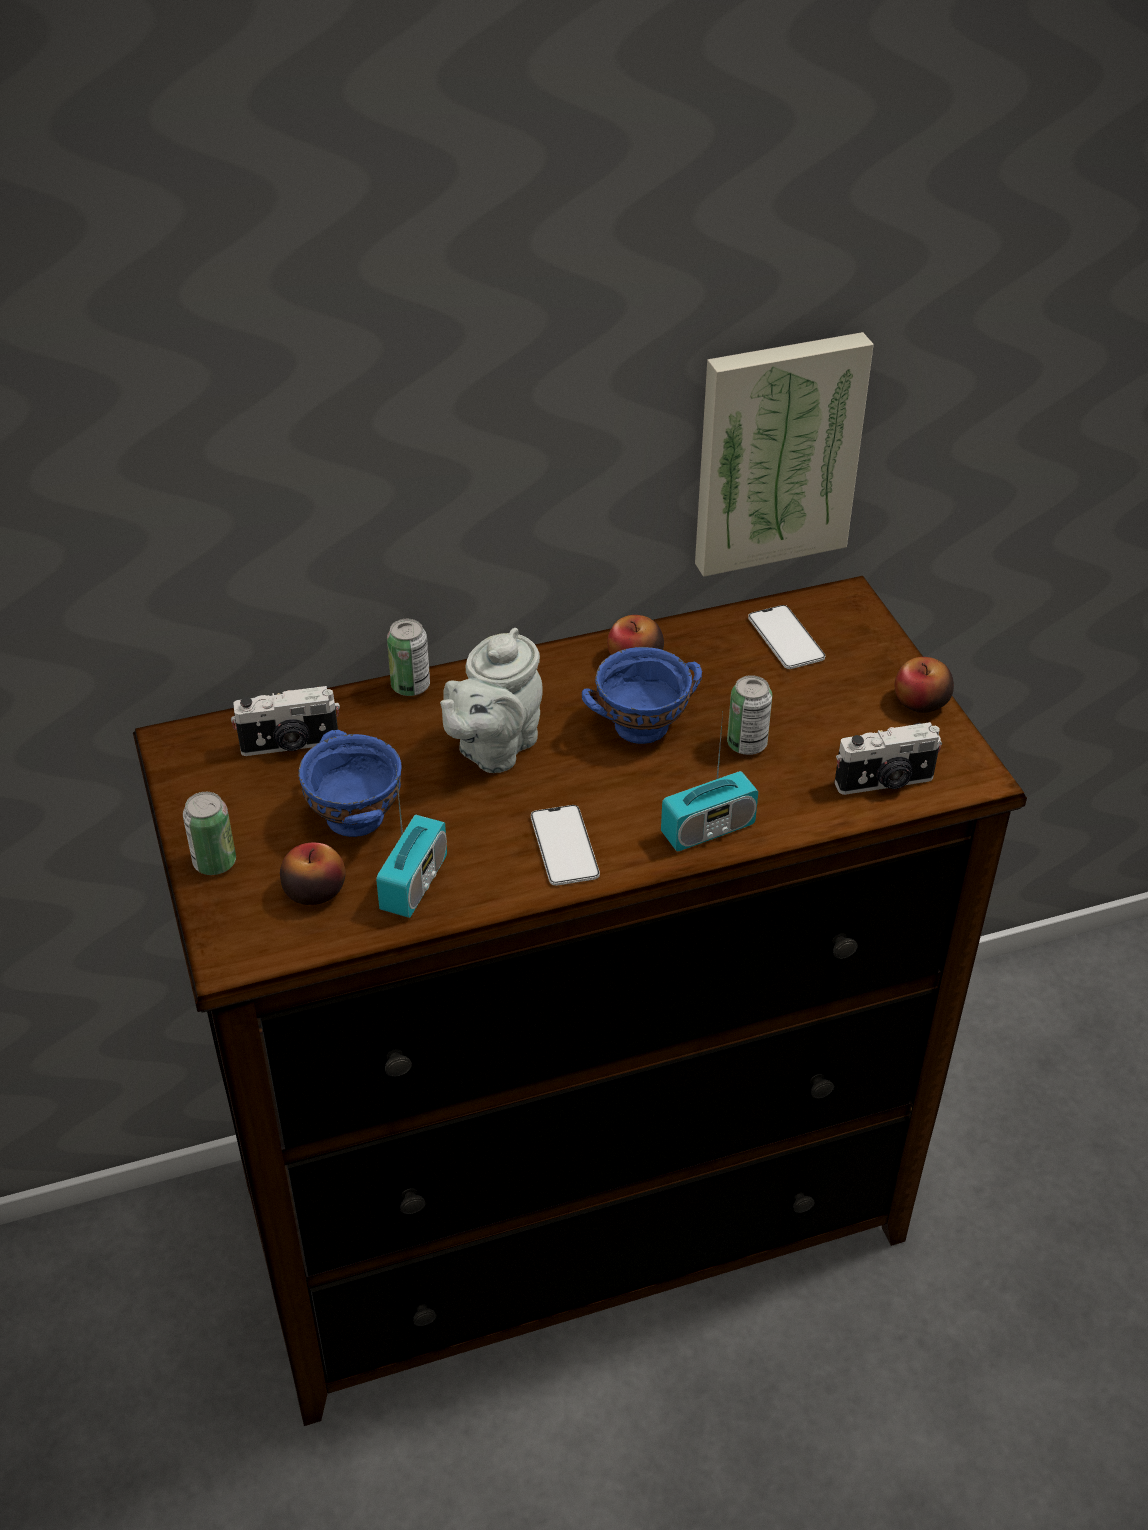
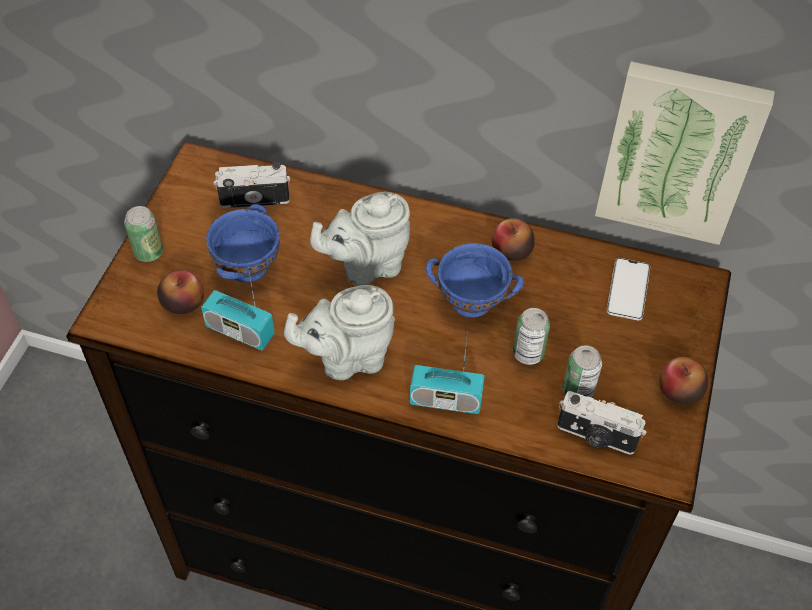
camera: 35 degrees right, 10 degrees up
(290, 745) = (254, 198): camera -> camera turned 150 degrees clockwise
(410, 686) = (357, 195): can -> can (577, 391)
(414, 884) = (240, 331): radio -> radio turned 60 degrees clockwise
(564, 846) = (347, 358): phone -> grey teapot

